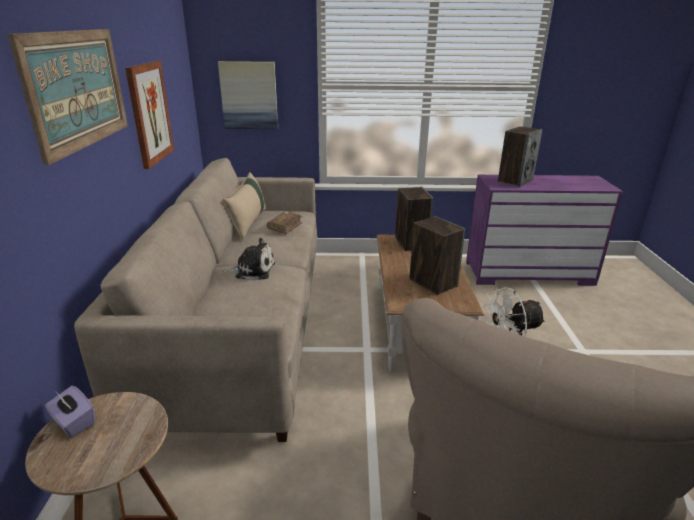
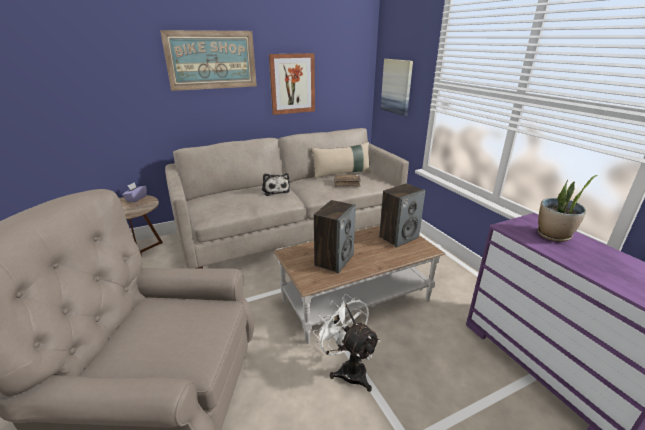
camera: 65 degrees right, 0 degrees up
(515, 180) = (553, 235): speaker -> potted plant

